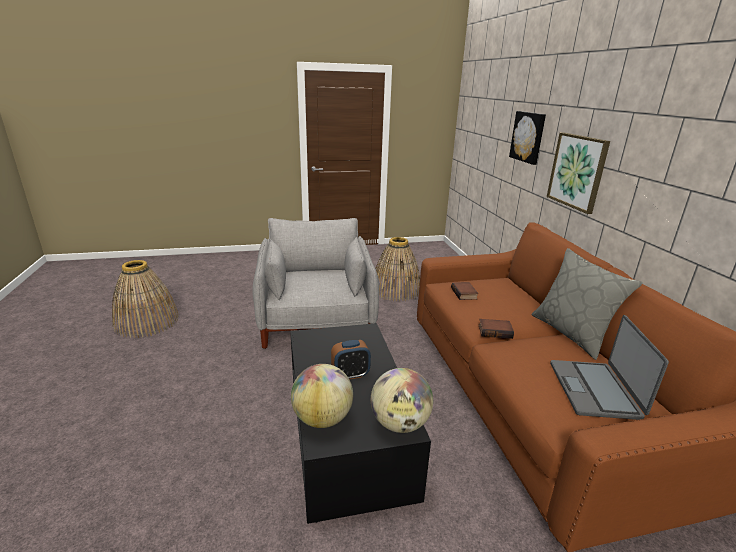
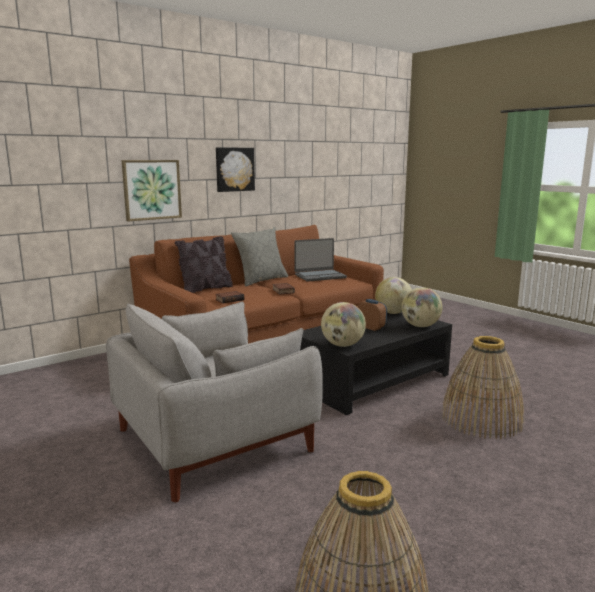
camera: 115 degrees left, 10 degrees down
(316, 336) = (342, 345): none -> globe
(395, 289) = (92, 410): basket -> basket (481, 419)
(522, 292) = (205, 289): none -> black pillow
(528, 137) = (63, 172): picture -> picture (234, 169)

